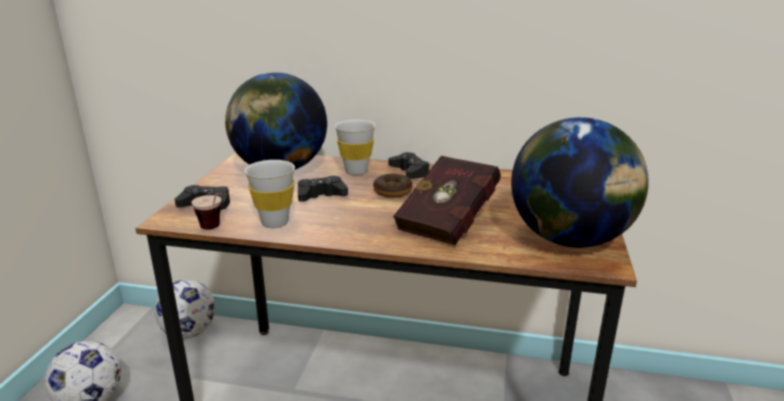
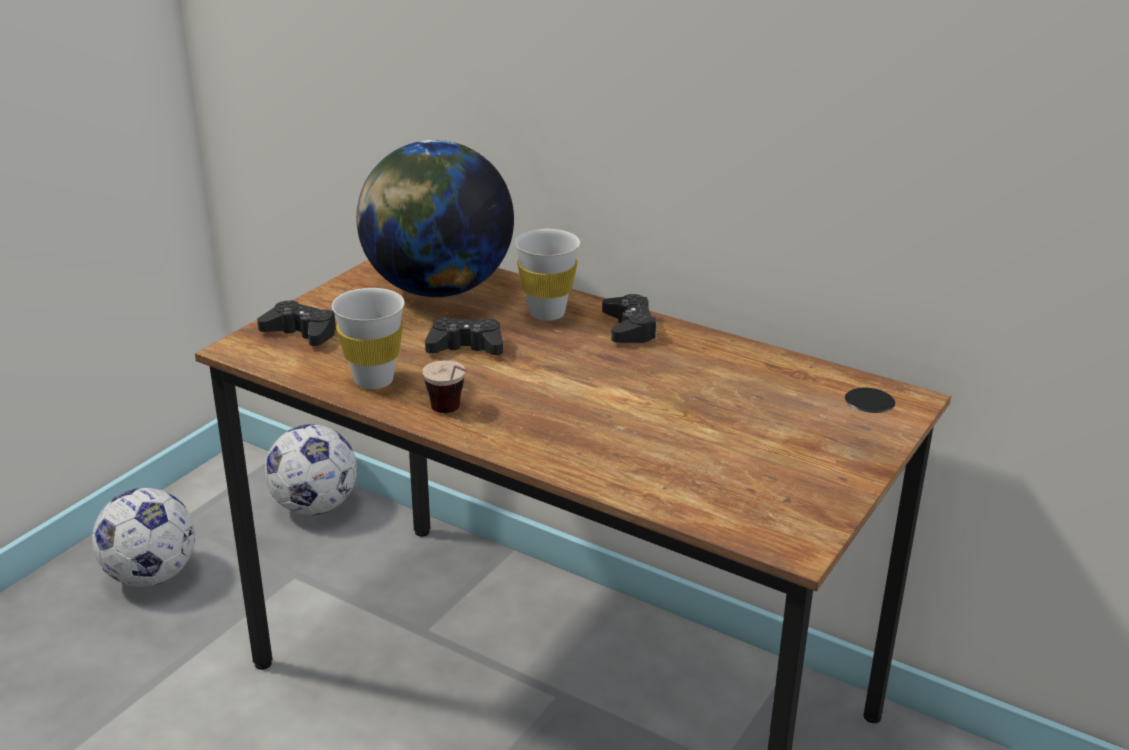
camera: 20 degrees right, 5 degrees up
(216, 229) = (292, 376): cup -> cup (452, 415)
(392, 191) = (575, 360): donut -> none
(450, 221) = (621, 429): red book -> none
(570, 239) = (778, 496): globe -> none

